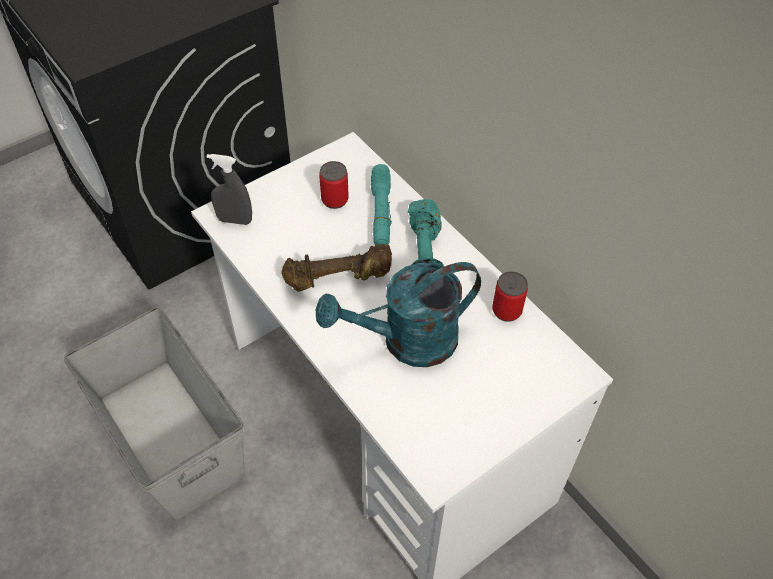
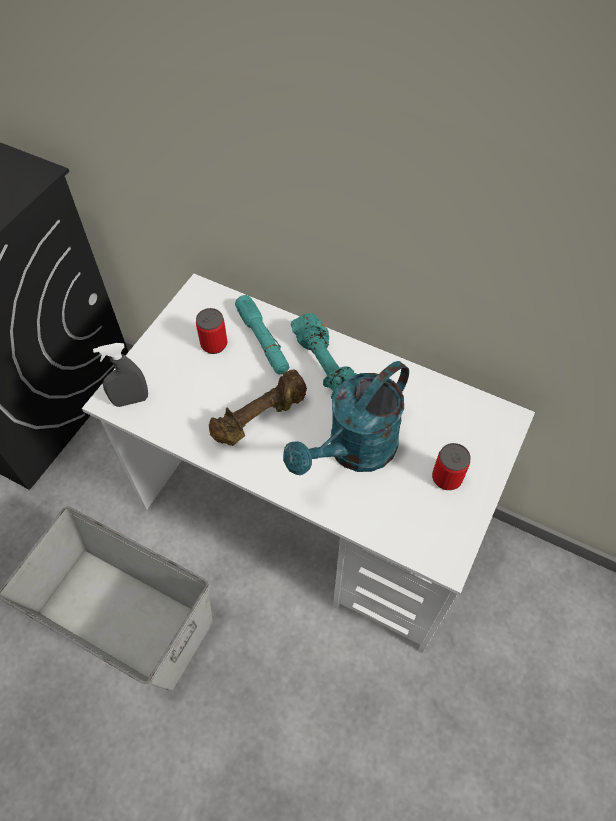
camera: 25 degrees left, 5 degrees up
(506, 310) = (419, 387): can -> can (446, 478)

